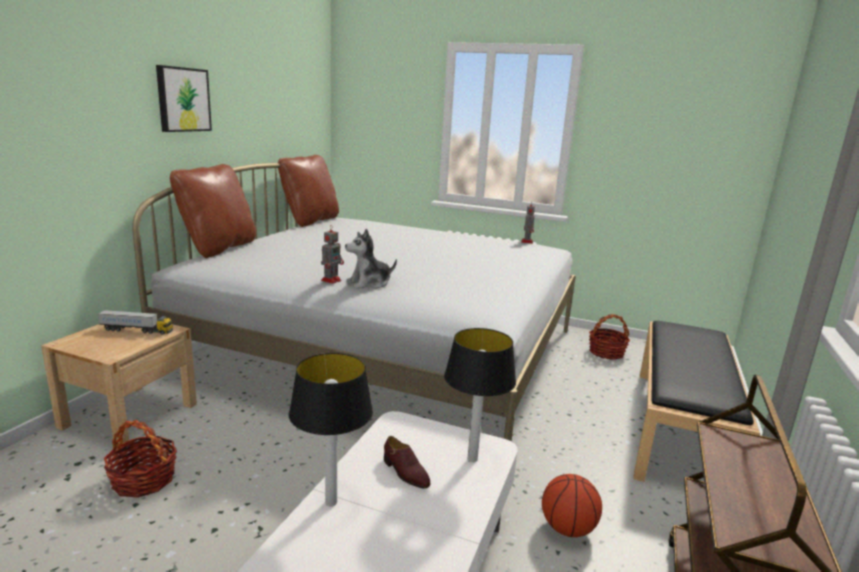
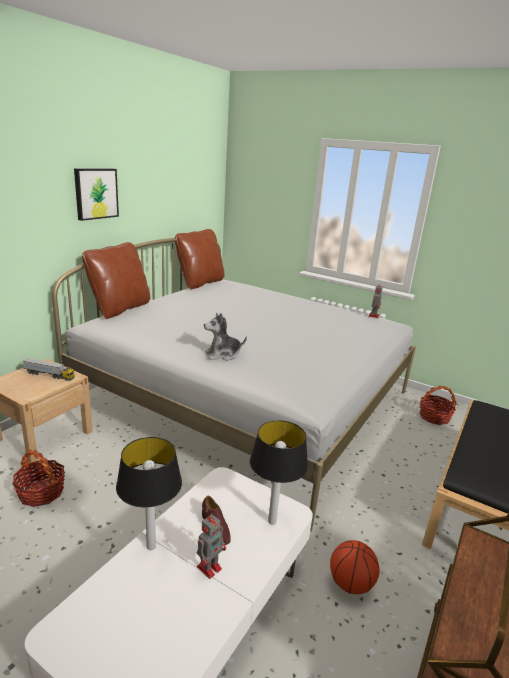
camera: 10 degrees right, 5 degrees up
(331, 280) = (194, 349): toy robot -> toy robot (210, 567)

